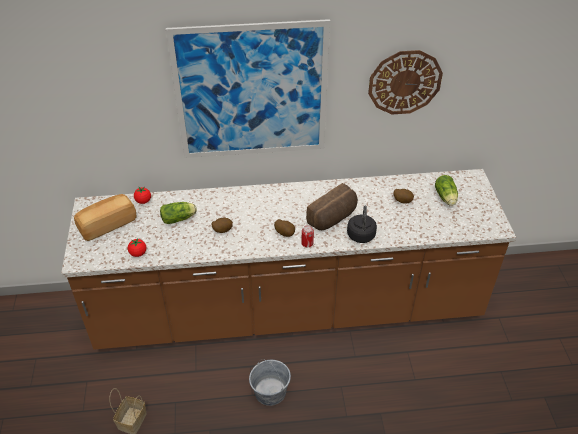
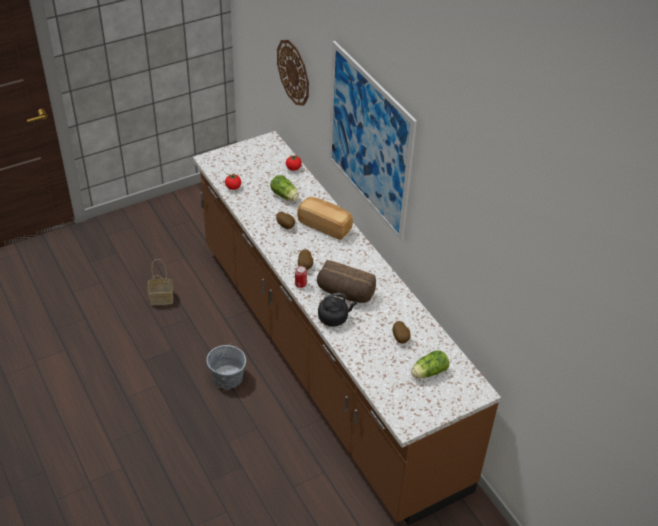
camera: 65 degrees right, 0 degrees up
(107, 224) = (255, 159): bread -> bread (325, 225)
(404, 82) = (457, 233): wall clock -> wall clock (293, 72)

